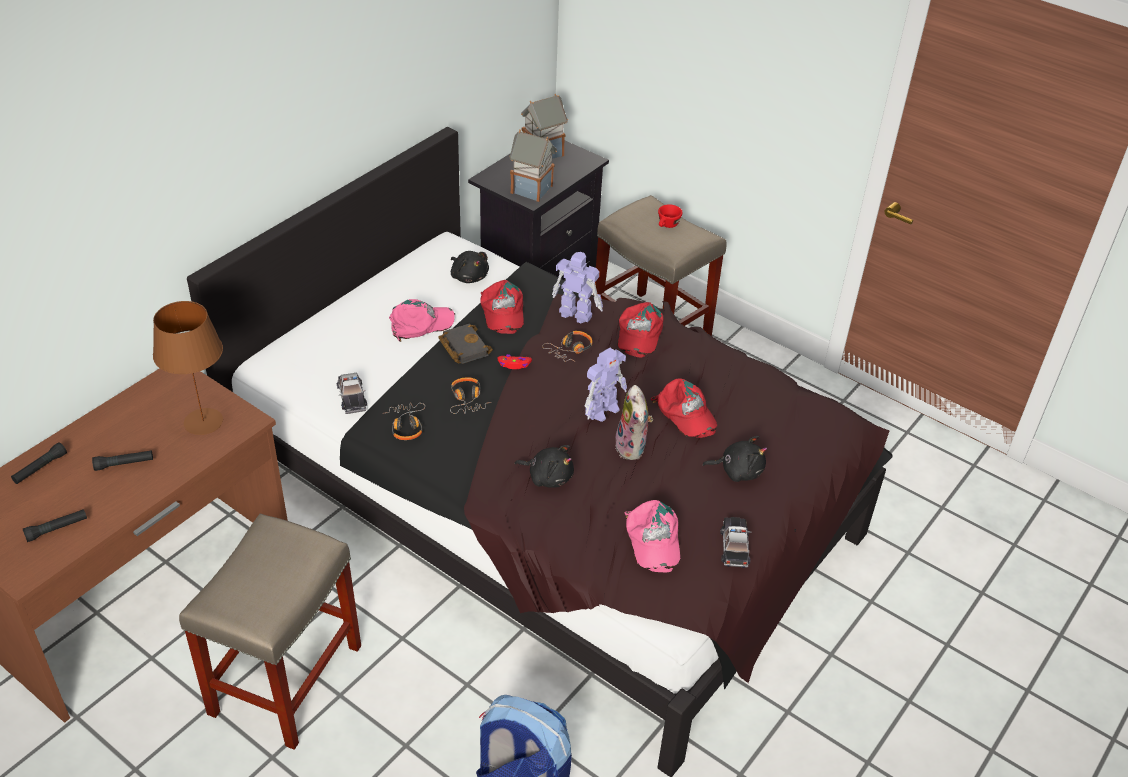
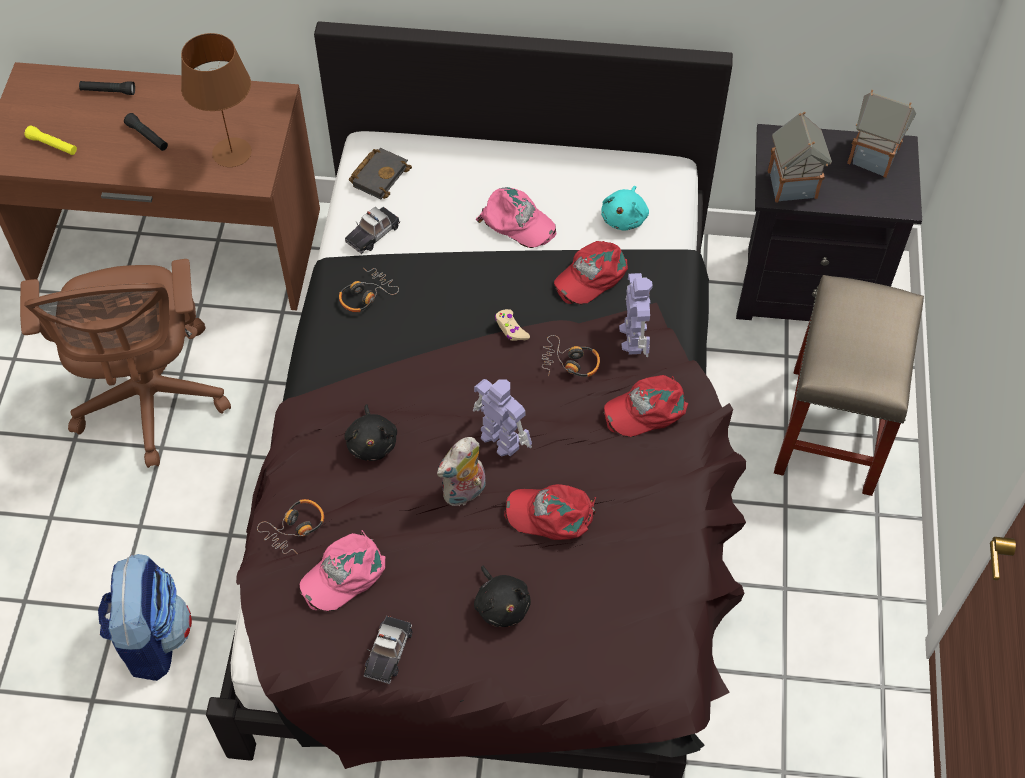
camera: 60 degrees right, 15 degrees up
(57, 529) = (52, 145): black flashlight -> yellow flashlight
(285, 681) = (151, 401): beige stool -> brown office chair
(463, 347) = (510, 274): black book -> black book (379, 175)
(467, 400) = (432, 321): headphones -> headphones (295, 529)
(469, 276) = (624, 217): black plush toy -> turquoise plush toy
(514, 364) = (511, 329): red game controller -> beige game controller
(603, 409) = (500, 438): toy robot -> toy robot turned 150 degrees counterclockwise
(667, 226) = (873, 340): red cup -> none
(685, 413) = (551, 514): red cap -> red cap turned 75 degrees clockwise
(735, 546) = (388, 652): toy car -> toy car turned 135 degrees clockwise

